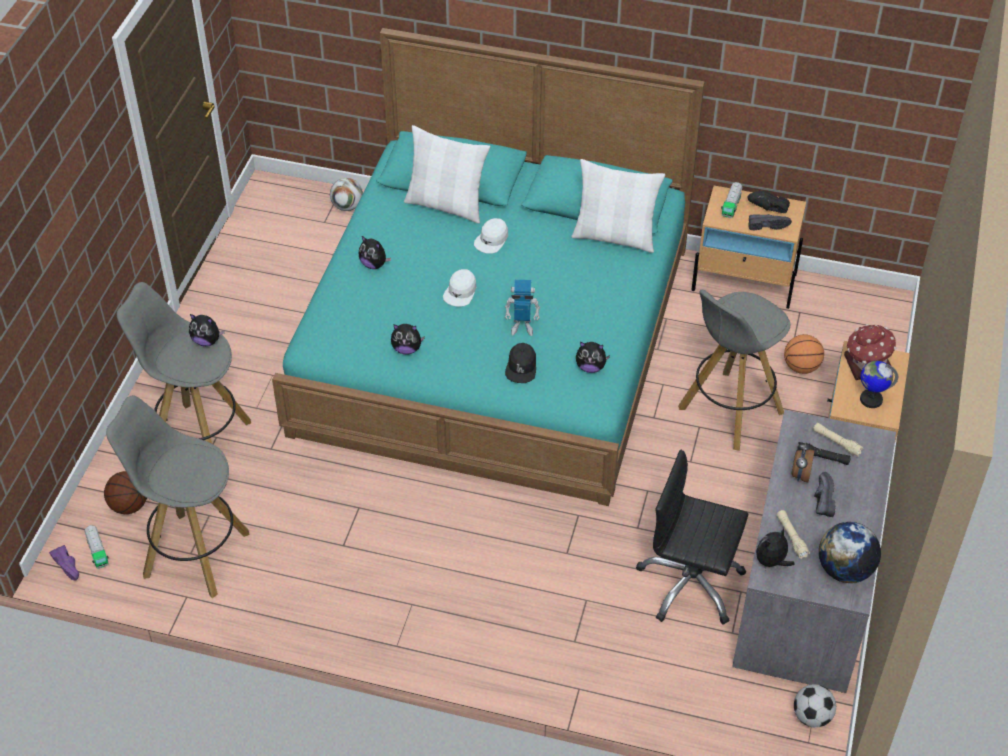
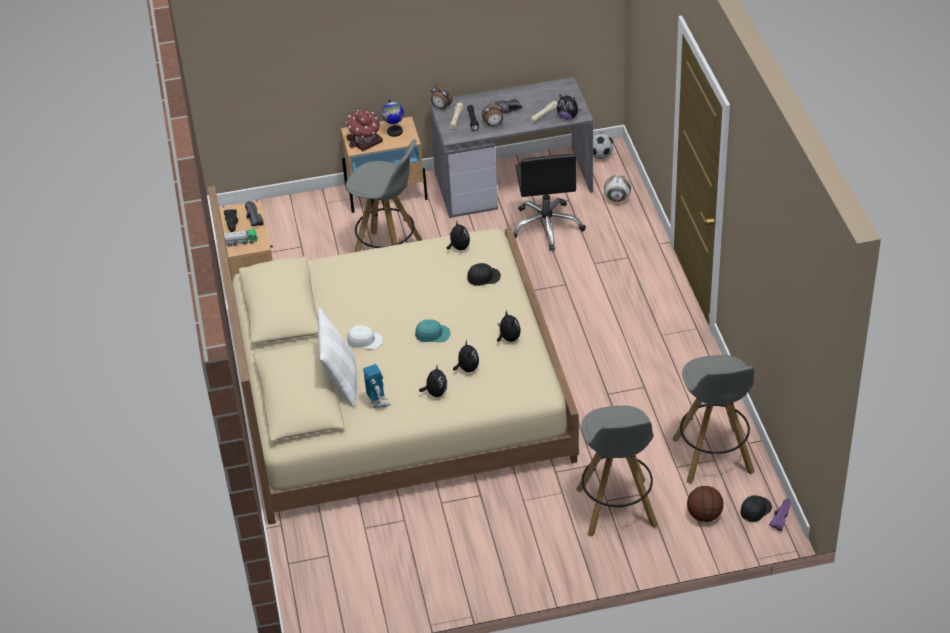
camera: 115 degrees left, 5 degrees down
(97, 551) = (755, 510): toy truck -> black cap
(207, 341) = (596, 423): plush toy -> plush toy (467, 368)
(347, 206) = (299, 549): football -> football (617, 198)
(460, 292) = (432, 334): white cap -> turquoise cap
(493, 338) = (397, 393): turquoise bed -> beige bed
(522, 327) = (445, 291): toy robot -> toy robot (378, 402)
(615, 236) = (318, 281): white pillow -> none
(801, 367) = (323, 236): basketball -> none
(845, 570) = (551, 91): globe -> none
(872, 437) = (441, 107): none -> alarm clock

